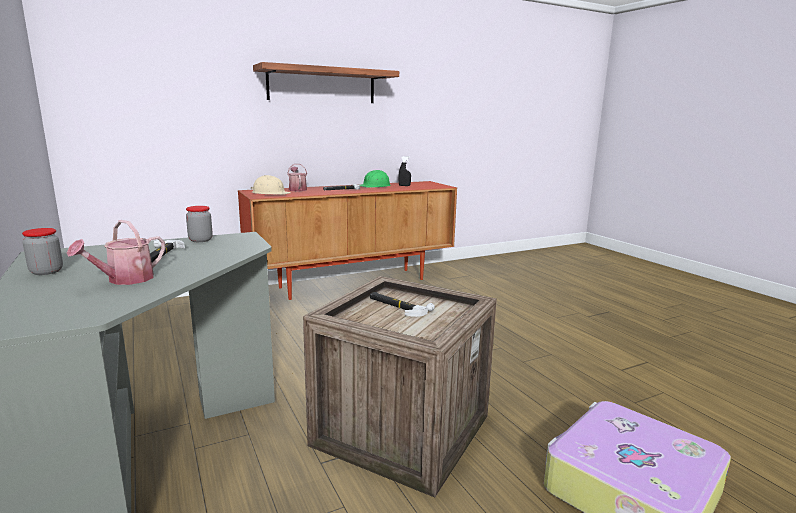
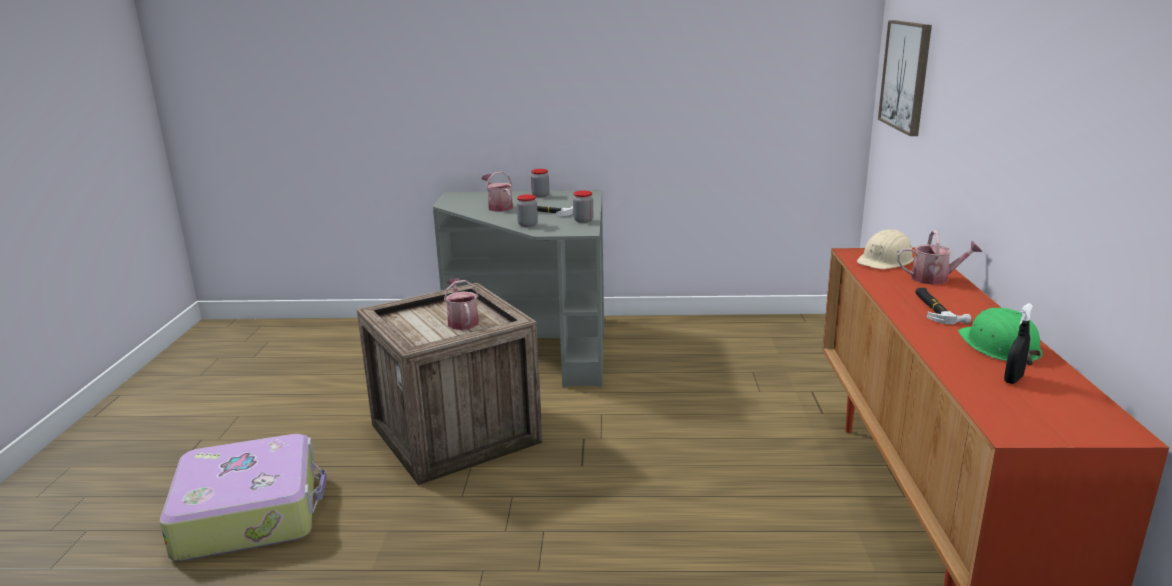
camera: 120 degrees right, 5 degrees up
(130, 91) = (906, 76): none -> picture
(226, 254) = (527, 225): none -> jar
(322, 85) = (1043, 89): shelf -> none
(398, 306) = (462, 321): hammer -> watering can

